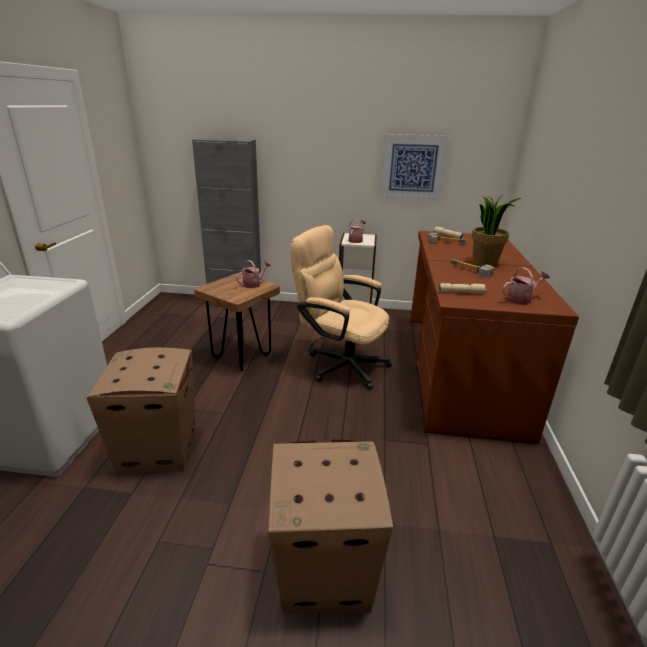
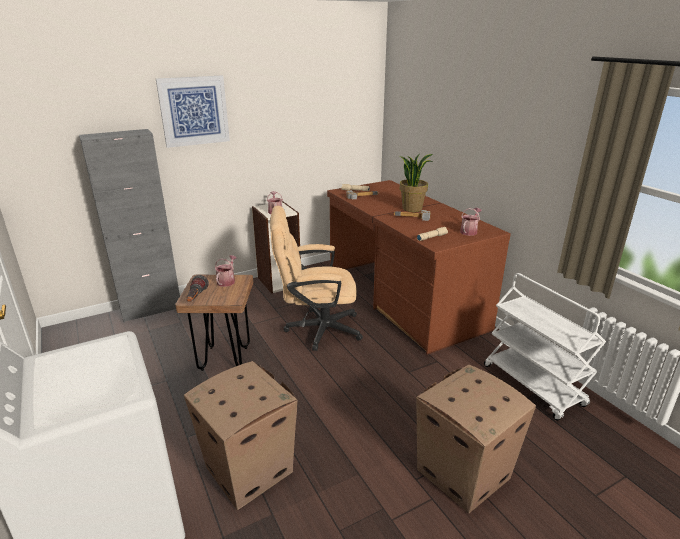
camera: 35 degrees left, 0 degrees up
(214, 289) = (196, 298): none -> flashlight
(413, 167) = (305, 134): picture -> picture (194, 111)
(524, 529) = (533, 386): none -> white cart

